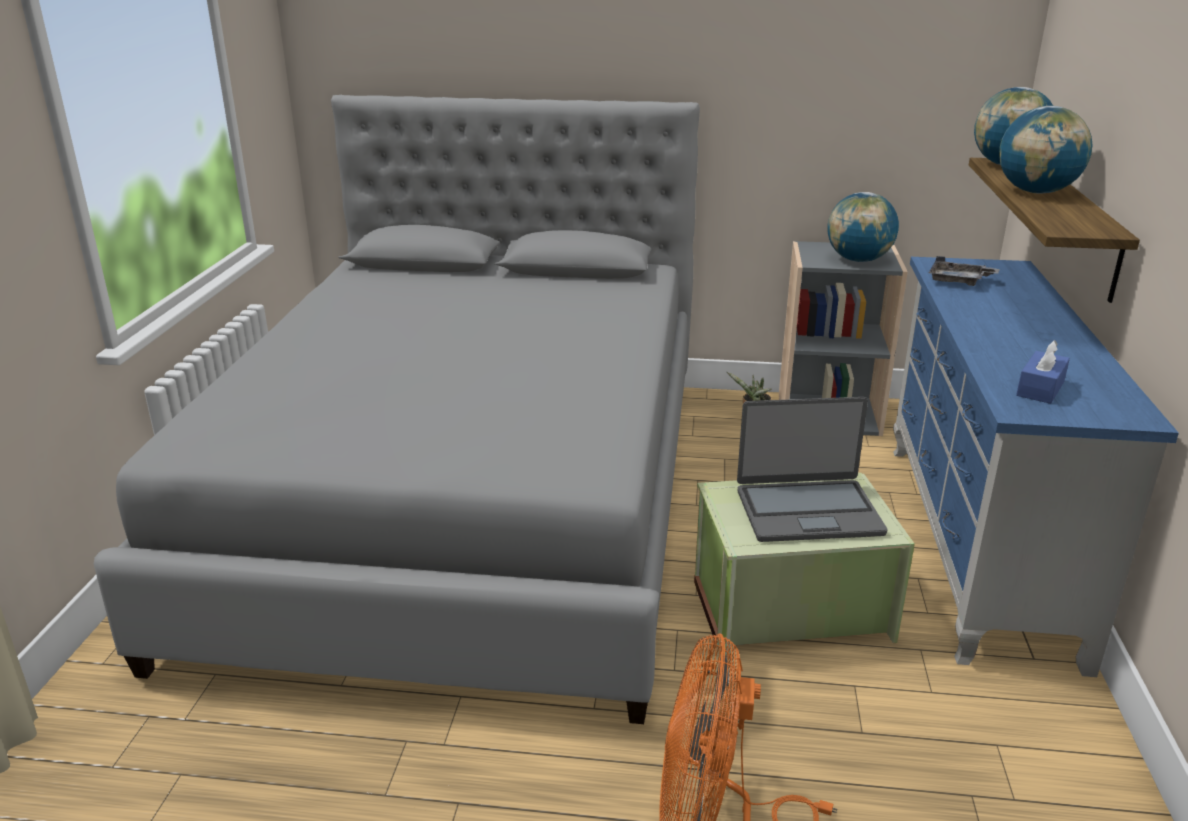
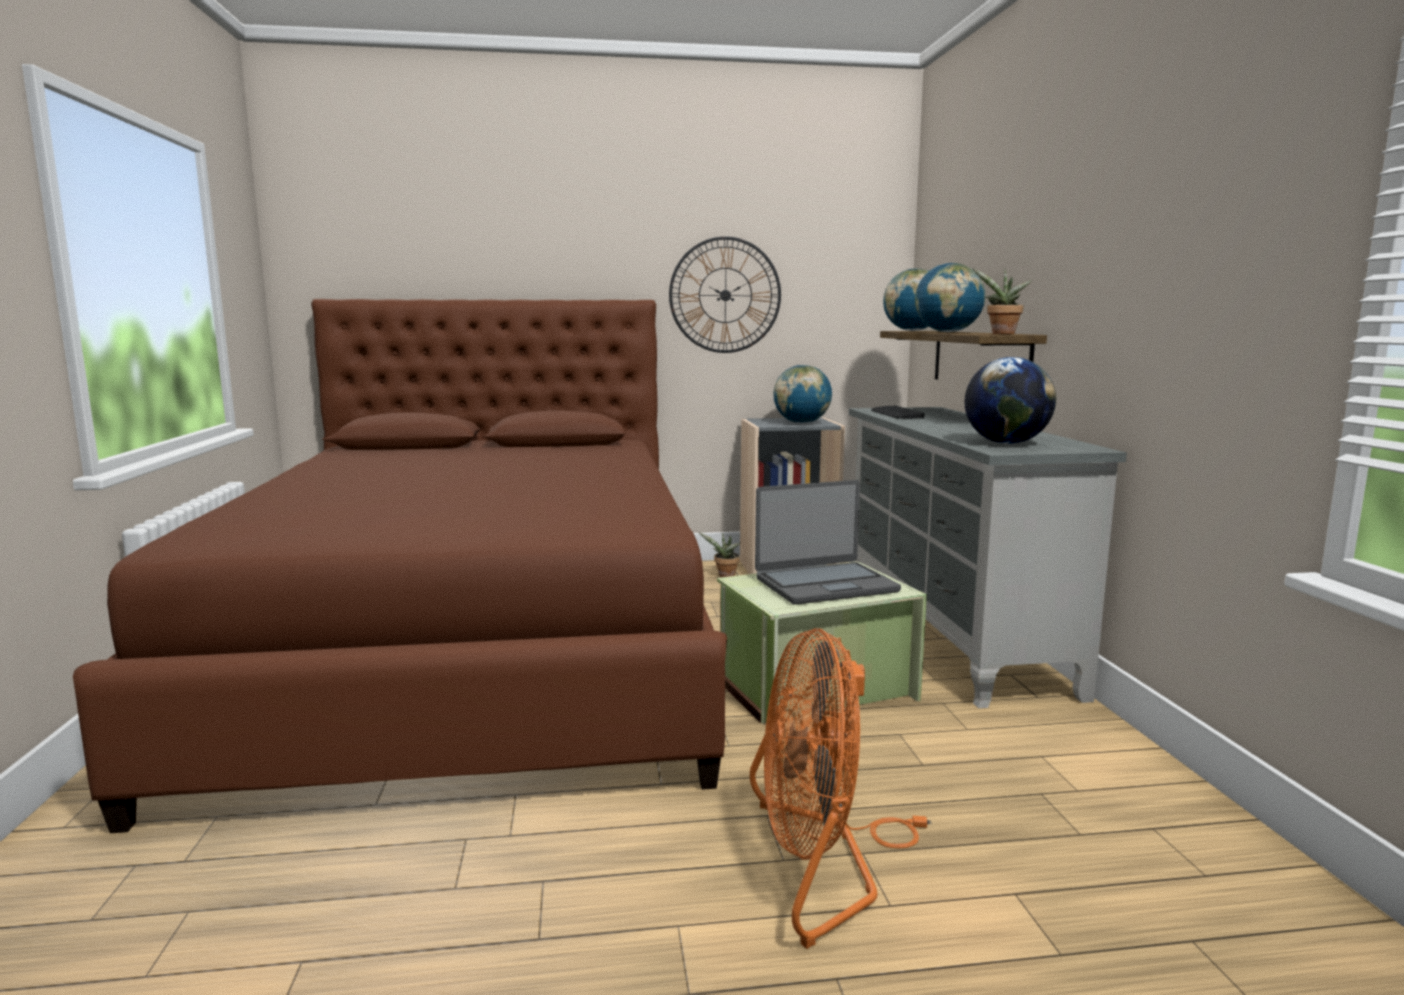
camera: 15 degrees left, 15 degrees down
(471, 500) = (478, 650): grey bed -> brown bed
(786, 95) = (725, 295): none -> wall clock
(958, 281) = (896, 414): grey tray -> keyboard
(973, 545) = (948, 634): blue dresser -> grey dresser
(1040, 388) = (1006, 443): blue tissue box -> globe
(1083, 228) = (1001, 334): none -> potted plant

